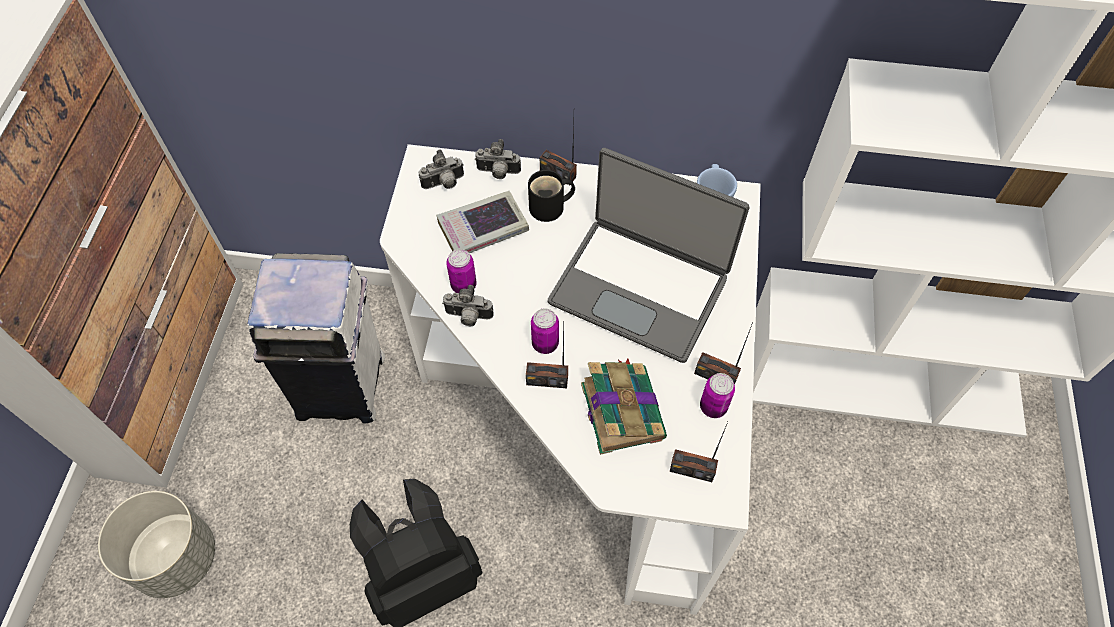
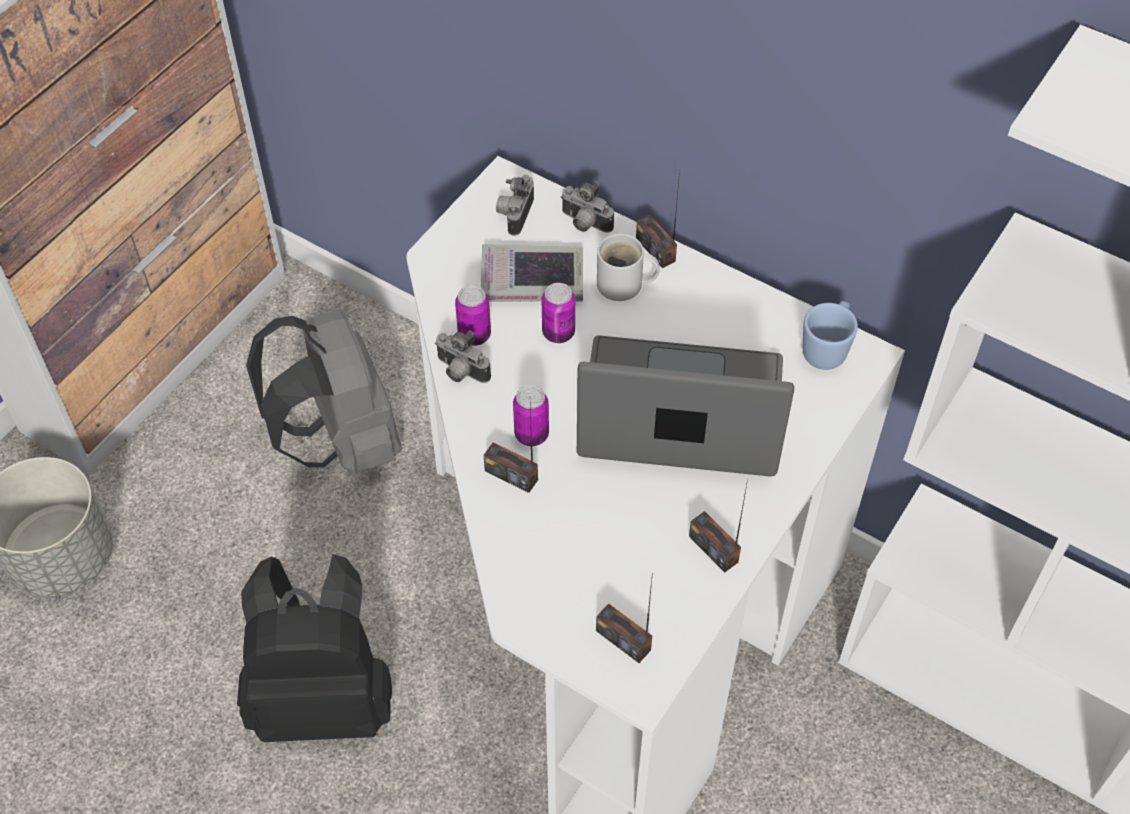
camera: 25 degrees right, 5 degrees down
(343, 386) = (341, 440): white trash can -> grey backpack
(444, 184) = (515, 214): camera -> camera turned 105 degrees clockwise
(550, 208) = (624, 285): black mug -> white mug
(621, 409) = (579, 540): book -> none
(640, 287) = (680, 415): laptop -> laptop turned 135 degrees clockwise
(713, 407) = (690, 582): can -> can (558, 333)

